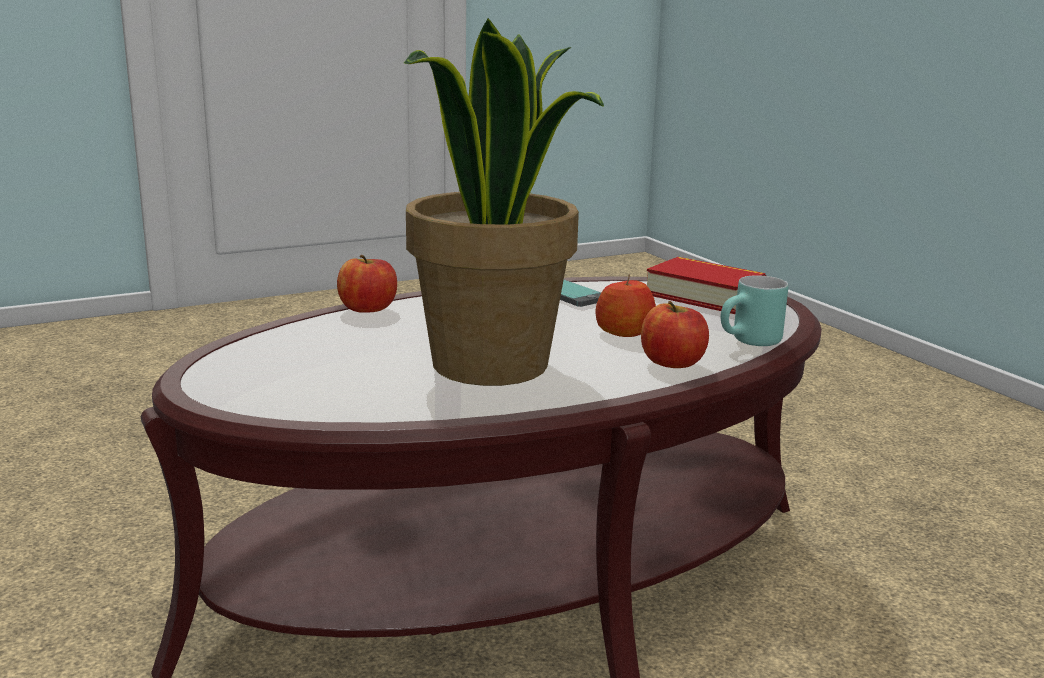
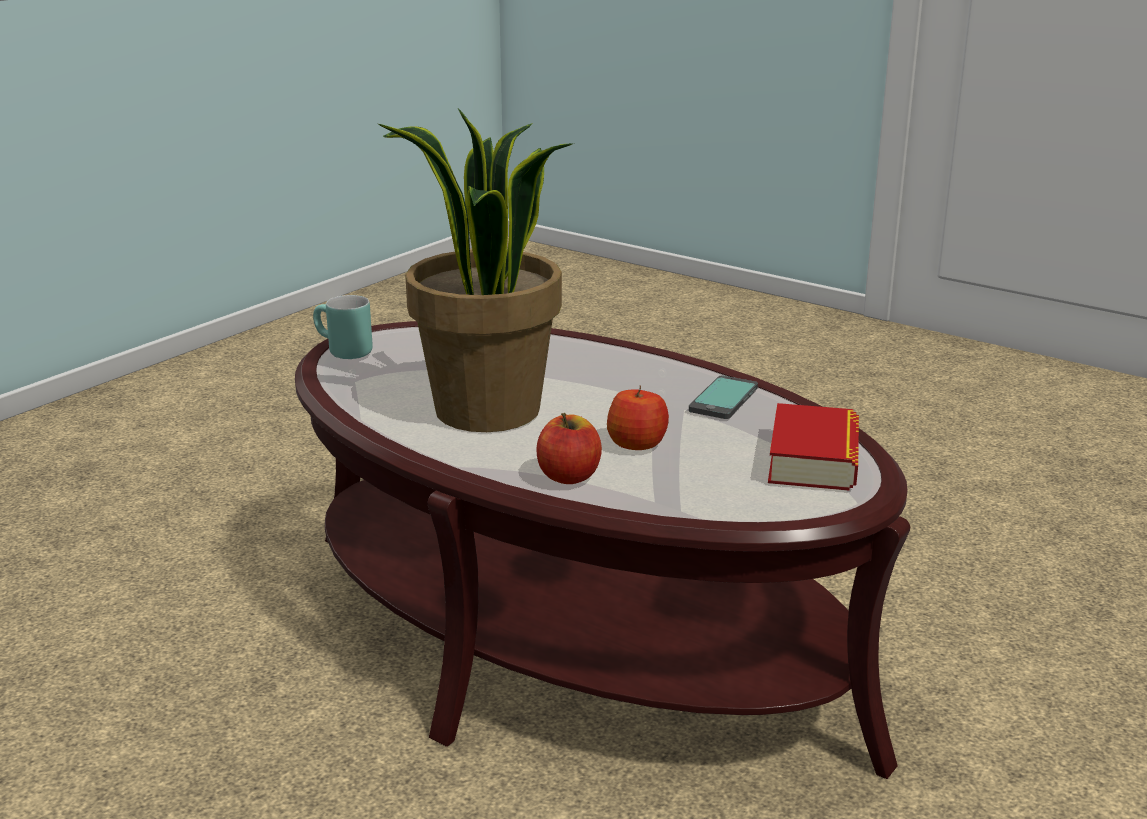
camera: 65 degrees right, 5 degrees up
(368, 309) = (571, 341): apple -> none
(751, 343) = (673, 503): turquoise mug -> turquoise mug (341, 352)

